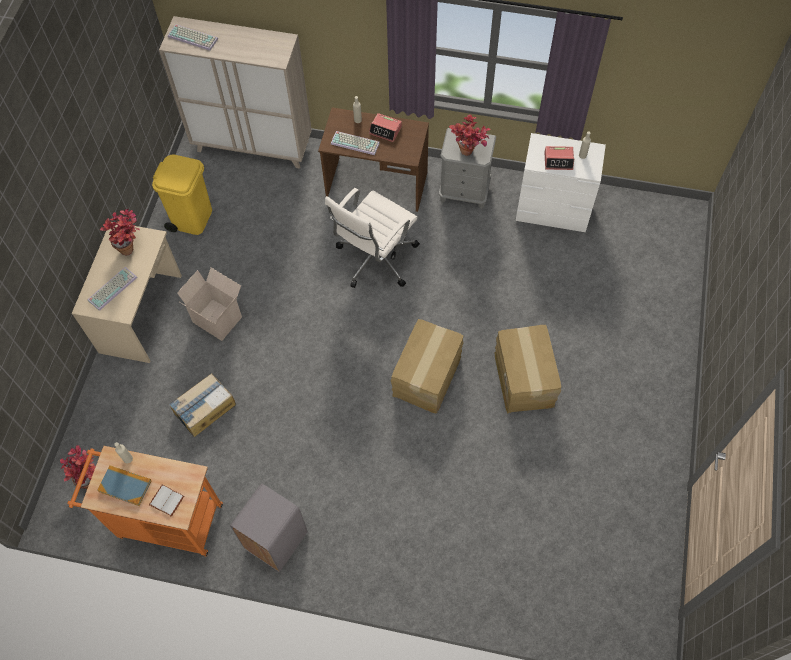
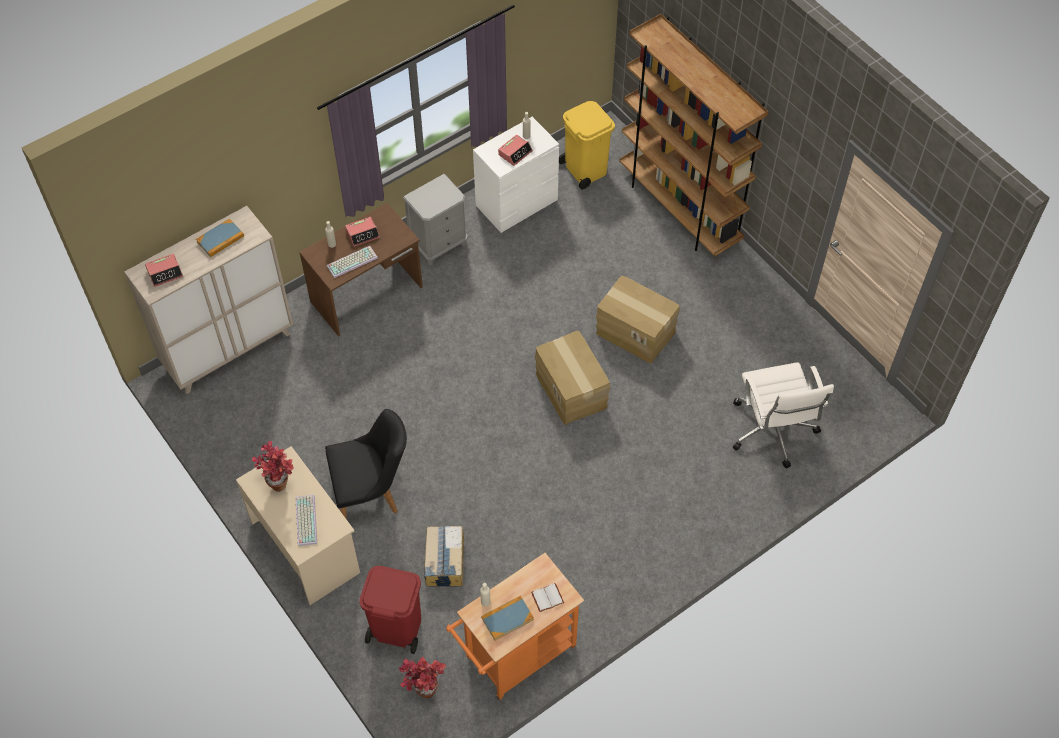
camera: 50 degrees left, 5 degrees down
(124, 421) = (396, 628): none -> red trash can
(192, 218) = (251, 444): yellow trash can -> yellow trash can (585, 169)
(194, 37) = (165, 273): keyboard -> alarm clock
(219, 319) = (372, 493): cardboard box -> black chair
(253, 43) = (220, 239): none -> book
(275, 541) = (607, 590): grey trash can -> none
(375, 259) = (434, 347): white office chair -> white office chair (772, 431)
(469, 154) = (443, 201): potted plant -> none
(672, 319) = (679, 209): none -> brown bookcase

